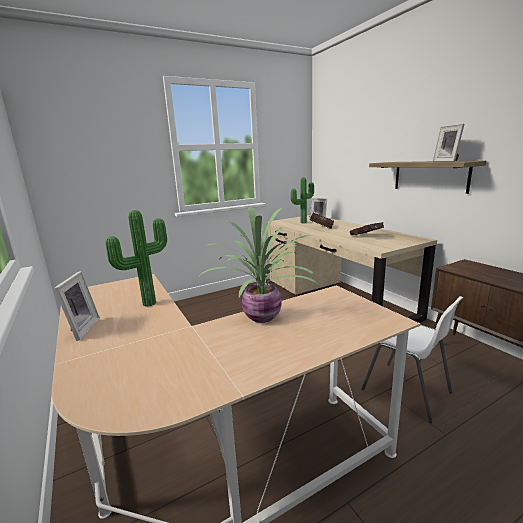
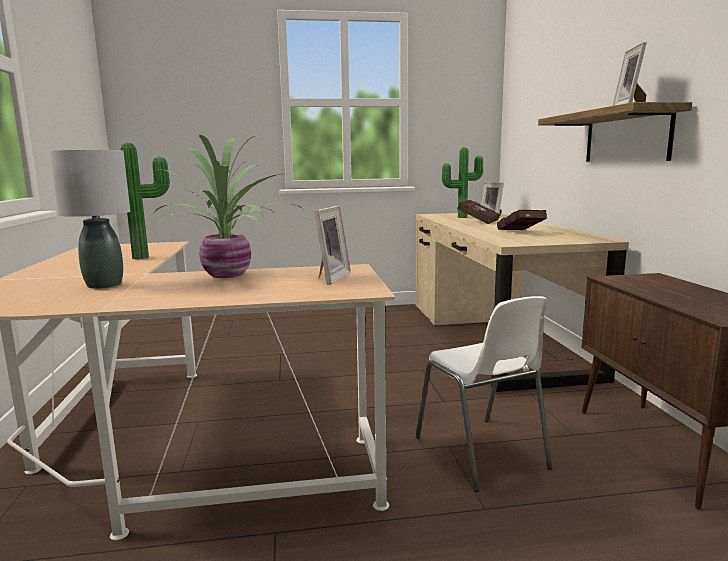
camera: 20 degrees right, 5 degrees down
(80, 329) = (50, 265): picture frame -> picture frame (329, 278)
(182, 351) = (104, 285): none -> grey table lamp

